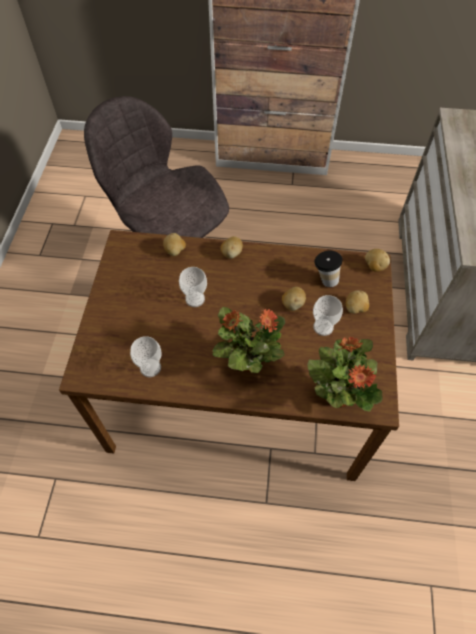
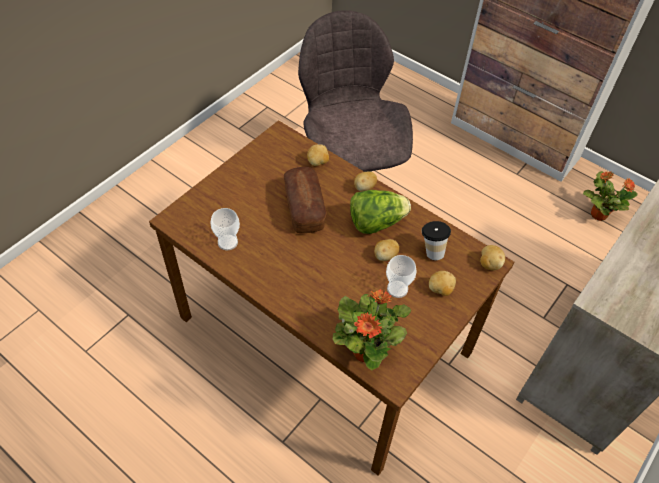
camera: 30 degrees right, 5 degrees down
(195, 299) = (304, 208): cup -> bread
(247, 361) = (309, 280): potted plant -> potted plant (598, 214)
(264, 279) = (376, 222): none -> lettuce

